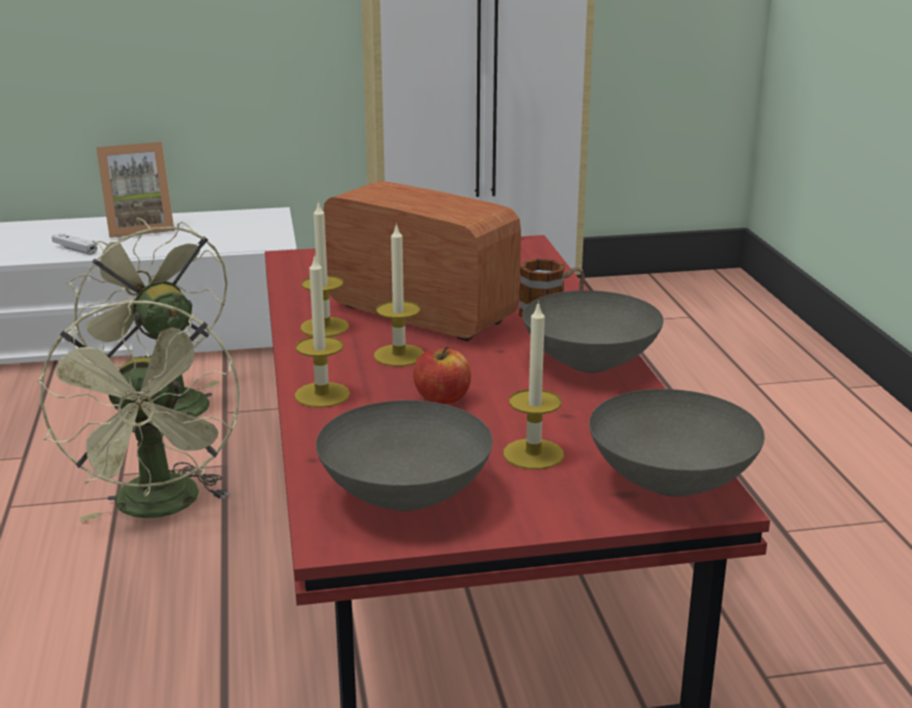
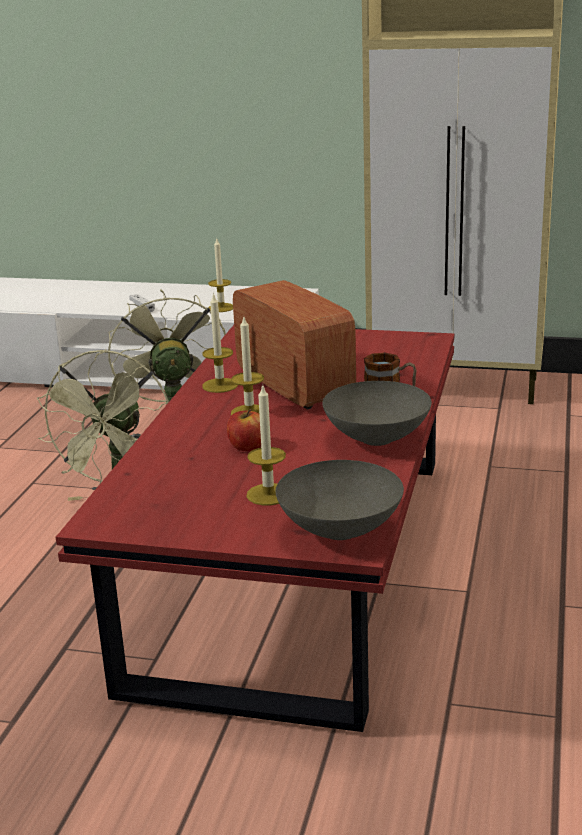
camera: 25 degrees right, 0 degrees up
(139, 228) = (197, 295): picture frame -> none
(322, 395) = (173, 432): candle -> candle (221, 307)
(403, 497) = (158, 506): grey bowl -> none

